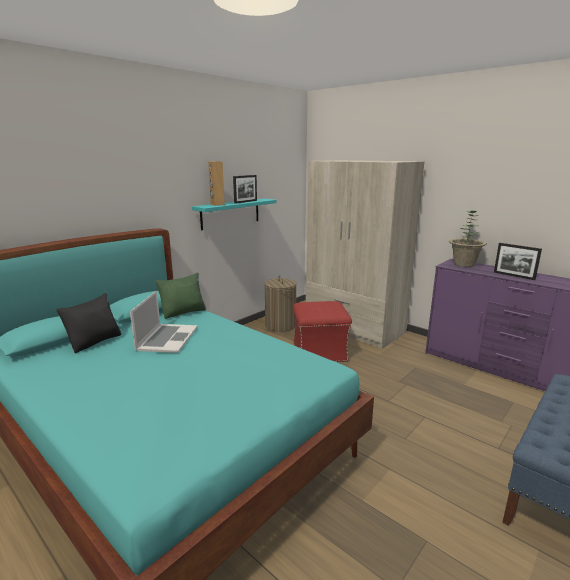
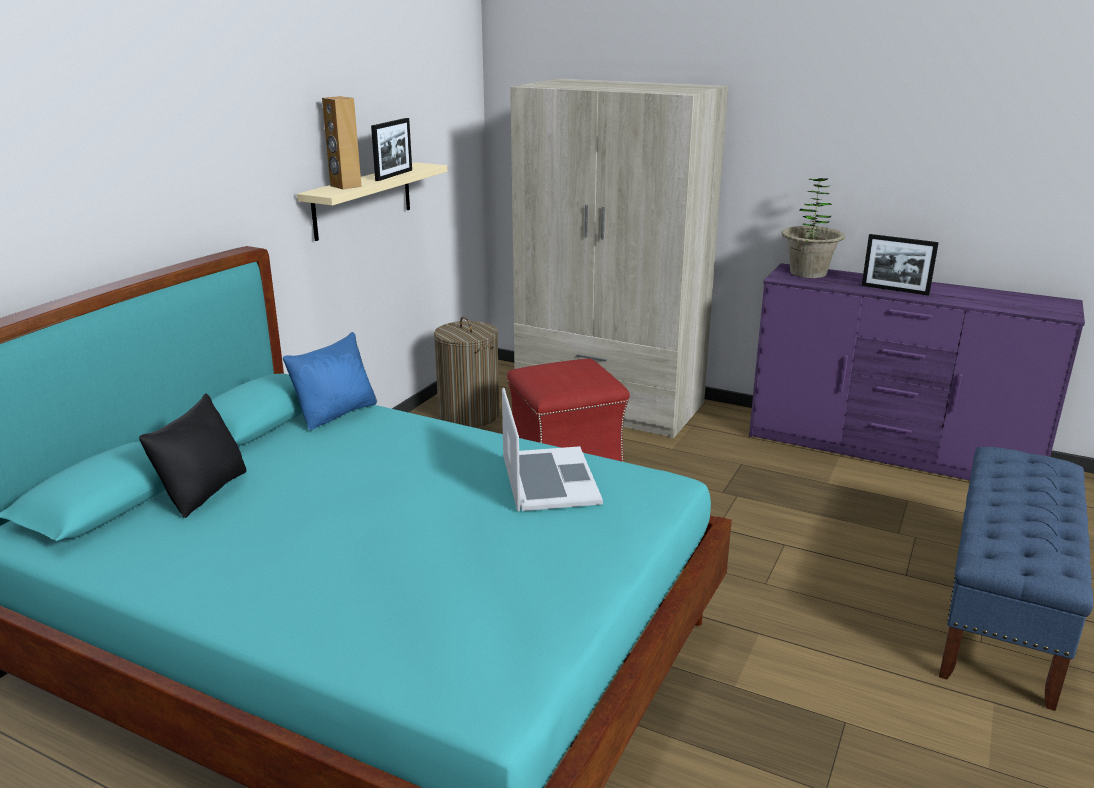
camera: 15 degrees left, 5 degrees up
(167, 338) = (345, 467): laptop -> laptop (549, 479)
(183, 312) = (337, 413): green pillow -> blue pillow
(230, 213) = (363, 200): turquoise shelf -> beige shelf

